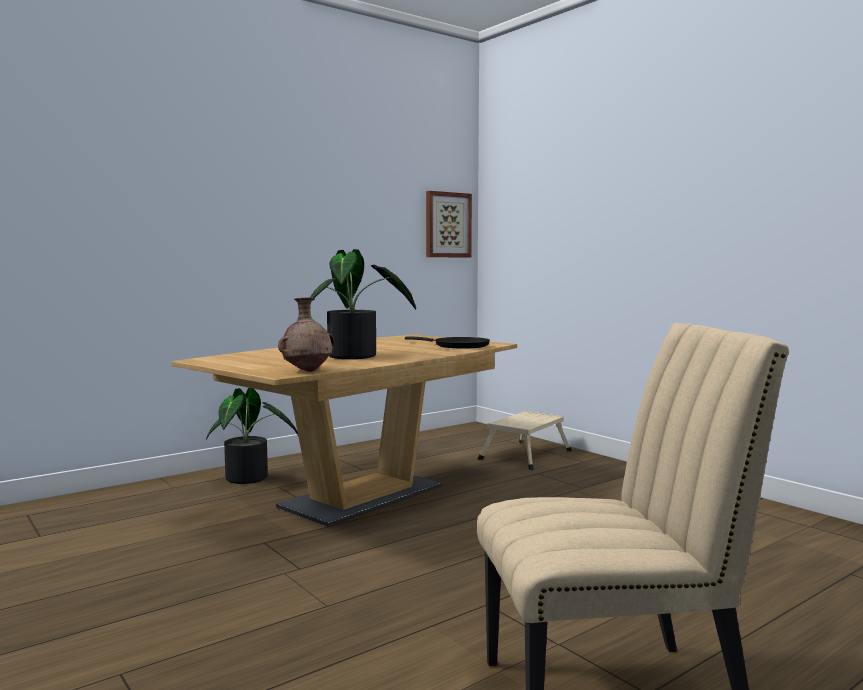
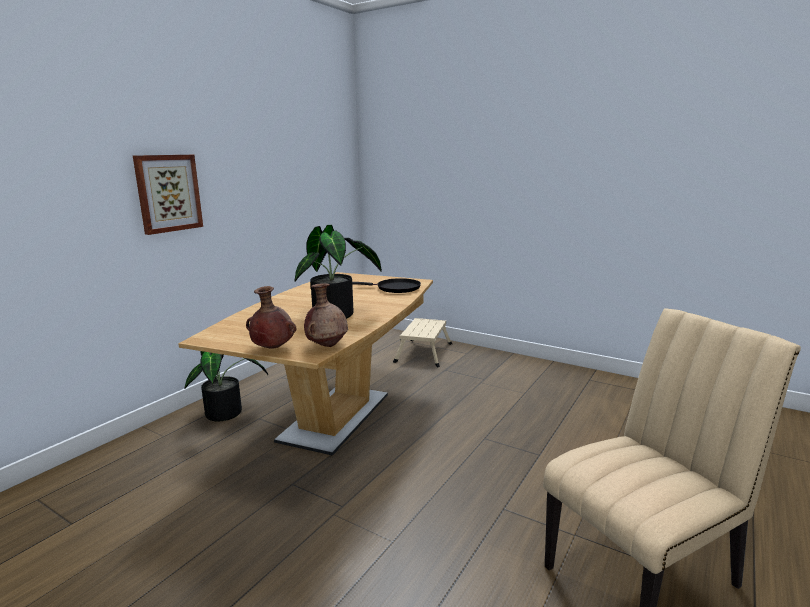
camera: 20 degrees left, 10 degrees up
(250, 369) = (272, 348): none -> brown vase
(447, 225) = (339, 173): picture -> picture (168, 193)

